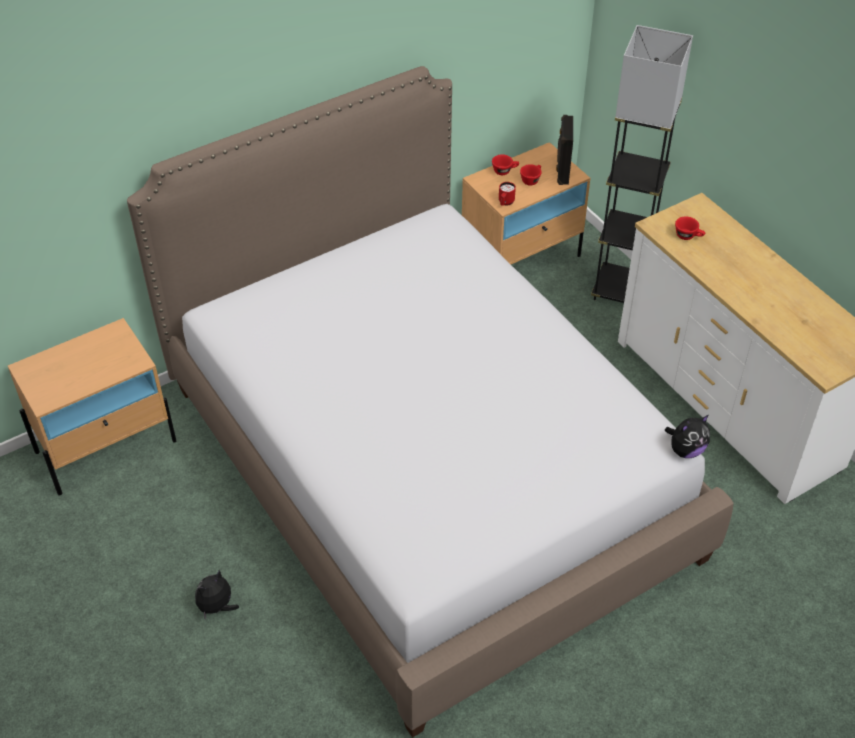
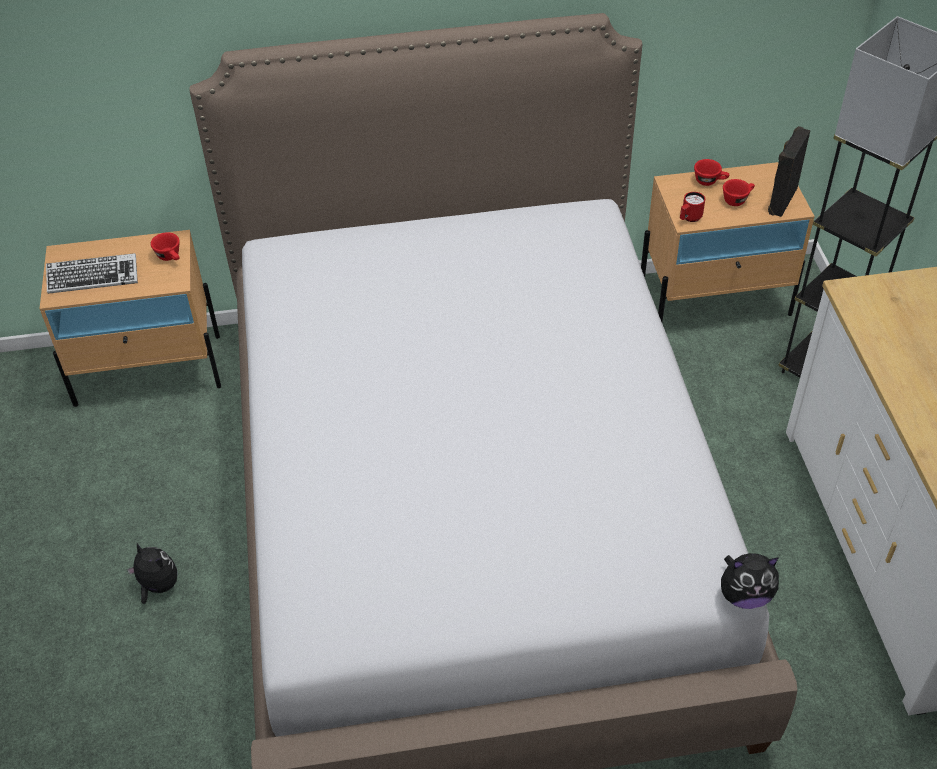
camera: 25 degrees right, 0 degrees up
(67, 379) = (93, 277): none -> keyboard
(217, 607) = (157, 586): plush toy -> plush toy turned 60 degrees clockwise
(688, 236) = (887, 317): red cup -> red cup (171, 257)

